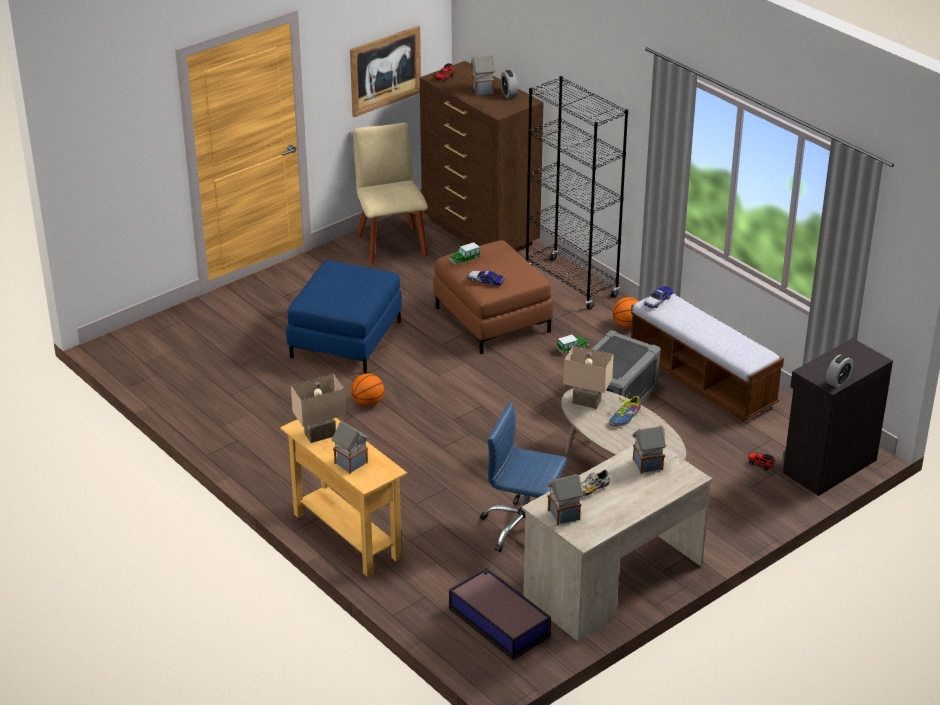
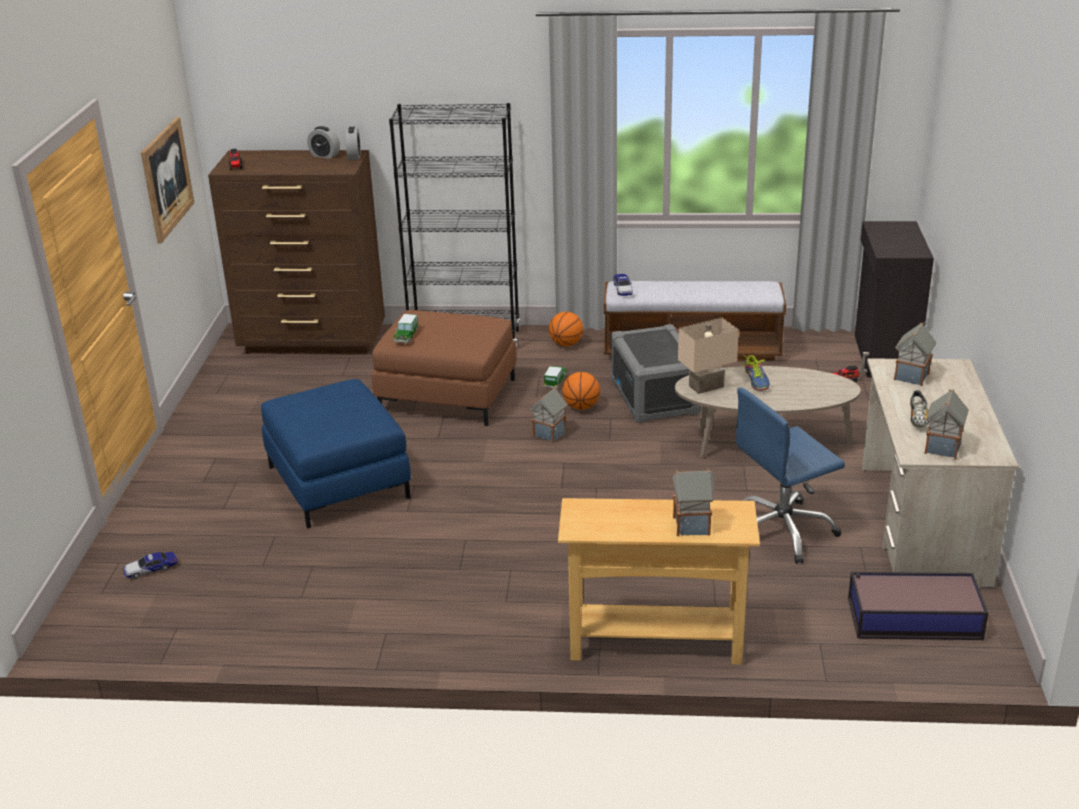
camera: 45 degrees left, 5 degrees down
(320, 435) = (613, 522): beige table lamp -> none
(368, 403) = (459, 520): basketball -> basketball (581, 407)
(391, 243) = (241, 387): beige chair -> none
(483, 90) = (293, 161): toy house -> toy house (549, 434)
(485, 281) = (458, 342): toy car -> toy car (151, 569)
(838, 381) = (917, 249): alarm clock -> alarm clock (354, 156)

